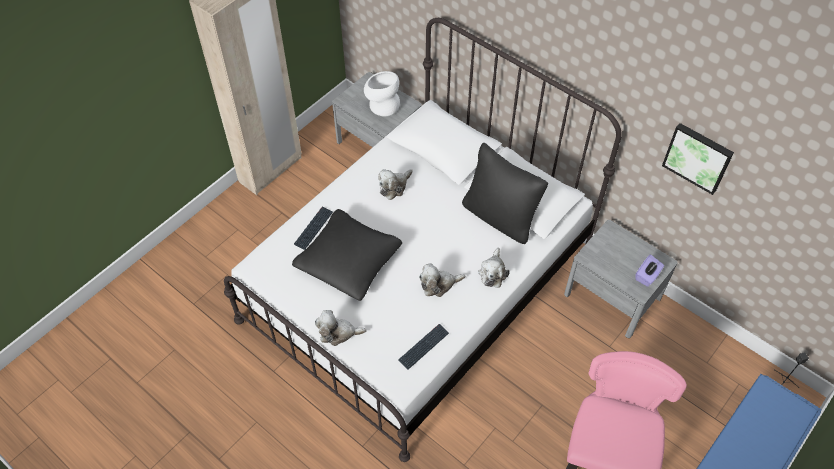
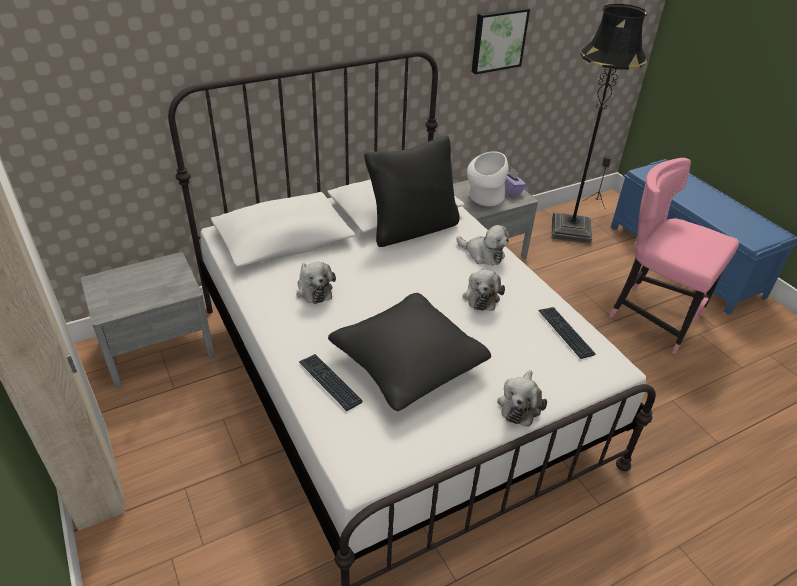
camera: 70 degrees left, 15 degrees down
(382, 105) = (150, 282): white vase -> white vase (484, 199)
(704, 368) = (571, 230): none -> black floor lamp

